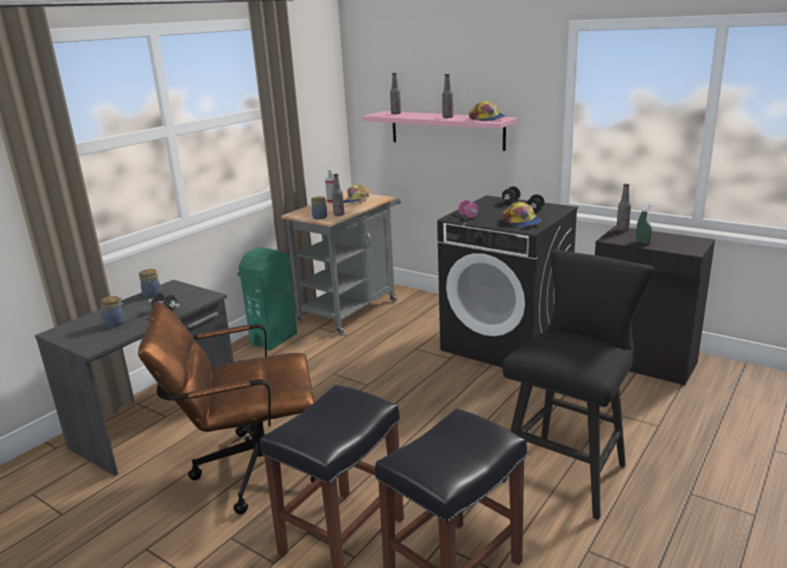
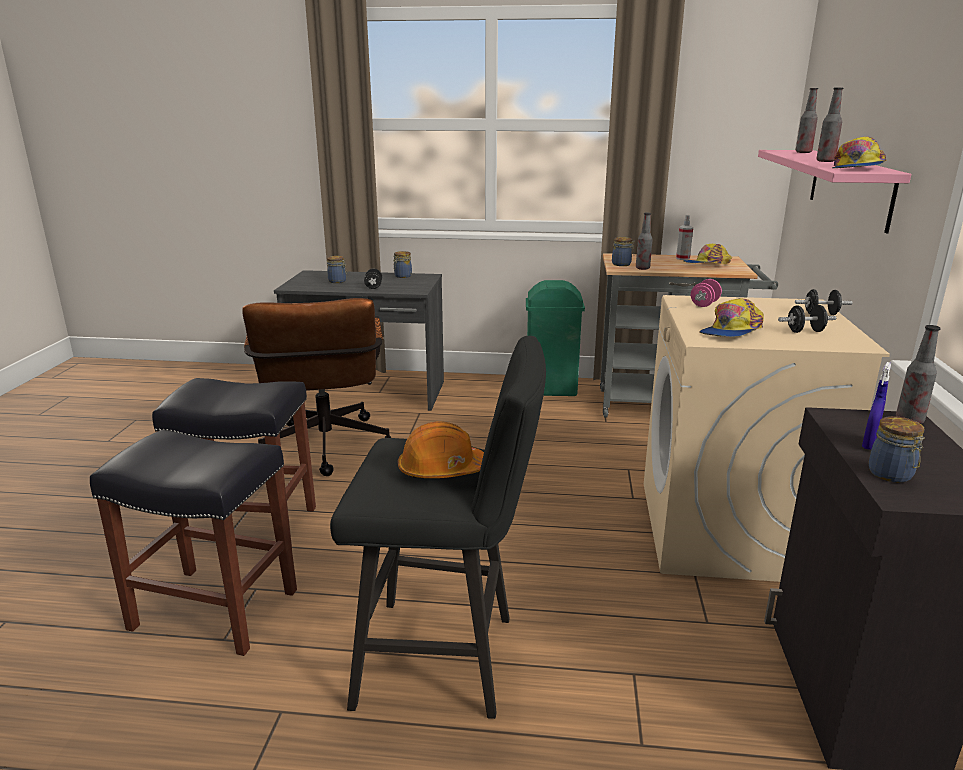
camera: 60 degrees right, 0 degrees up
(248, 469) = (326, 451): brown office chair -> brown office chair turned 150 degrees counterclockwise
(506, 343) = (727, 531): black washing machine -> beige washing machine
(585, 341) = (441, 470): none -> orange hard hat
(642, 242) = (869, 444): green spray bottle -> blue spray bottle
(672, 247) = (891, 475): none -> jar

